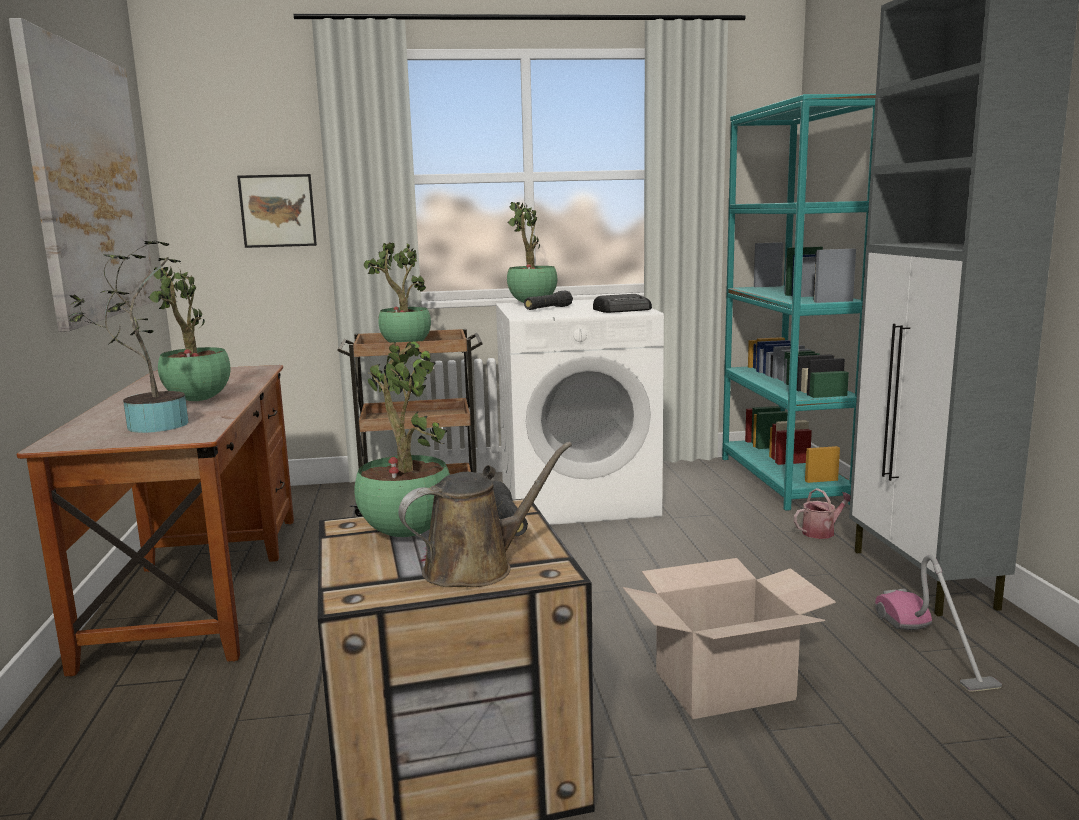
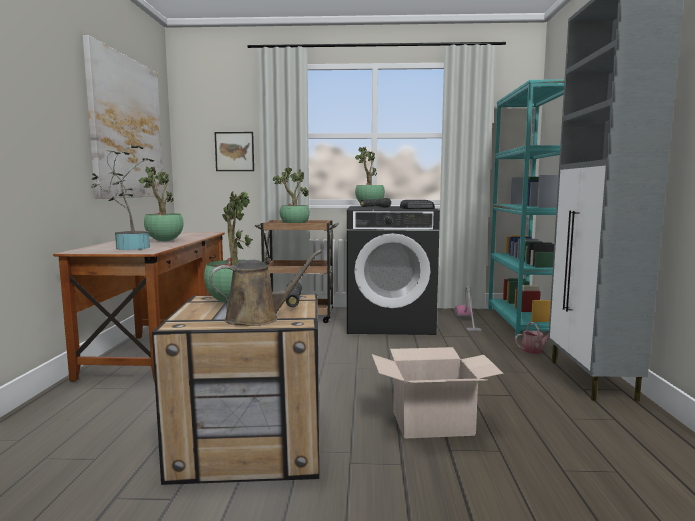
camera: 10 degrees right, 5 degrees down
(578, 499) = (390, 323): white washing machine -> black washing machine
(932, 646) = (581, 416): vacuum cleaner -> vacuum cleaner (467, 322)

